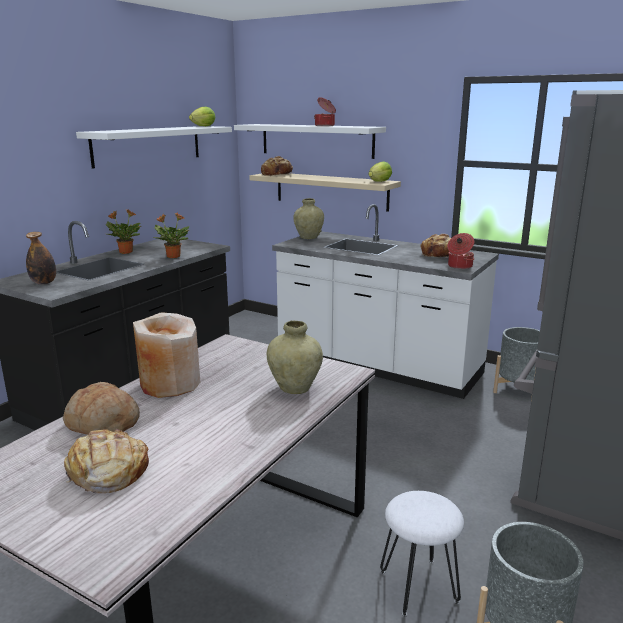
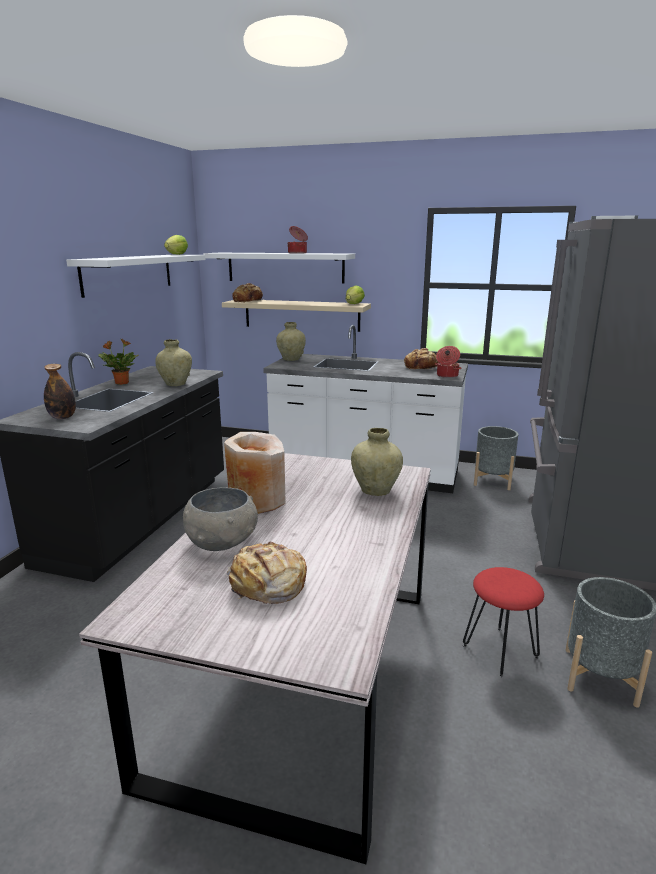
camera: 15 degrees left, 0 degrees up
(102, 423) = (222, 543): bread -> grey bowl
(173, 256) = (176, 384): potted plant -> beige vase
(419, 587) = (500, 651): white stool -> red stool

